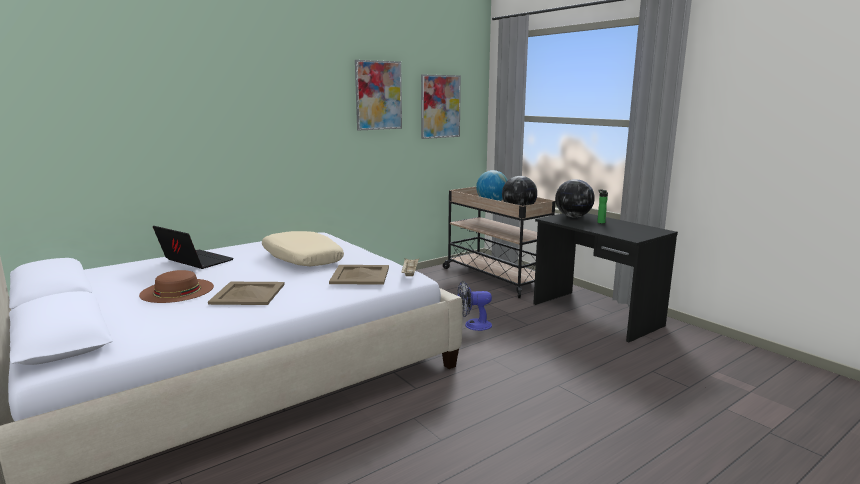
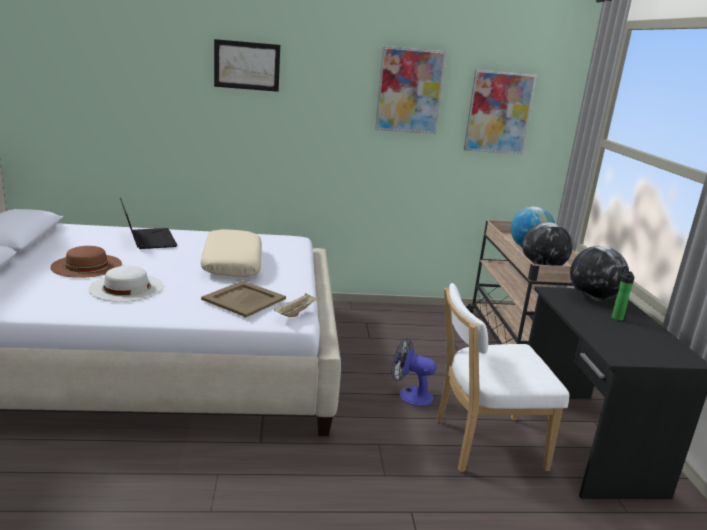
camera: 30 degrees right, 5 degrees up
(245, 84) = (247, 65): none -> picture
(248, 294) = (126, 287): beige tray -> white hat
(549, 335) = (483, 444): none -> white chair

